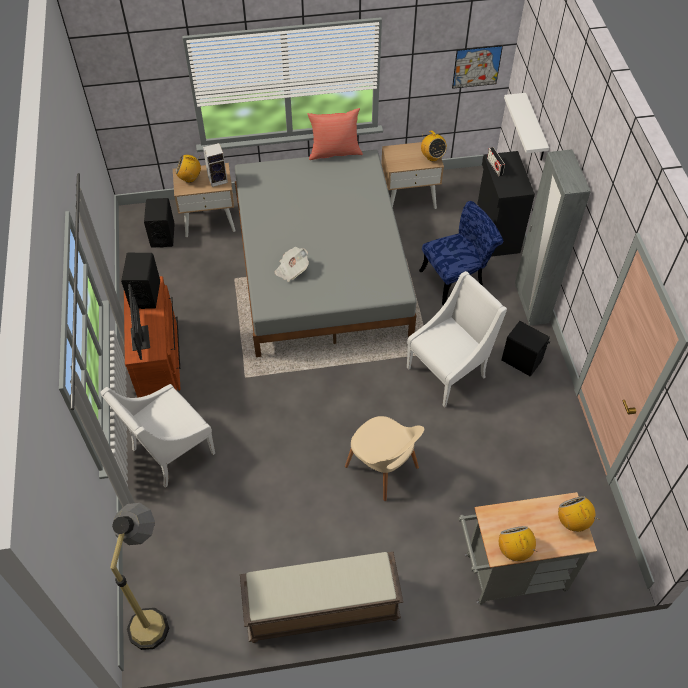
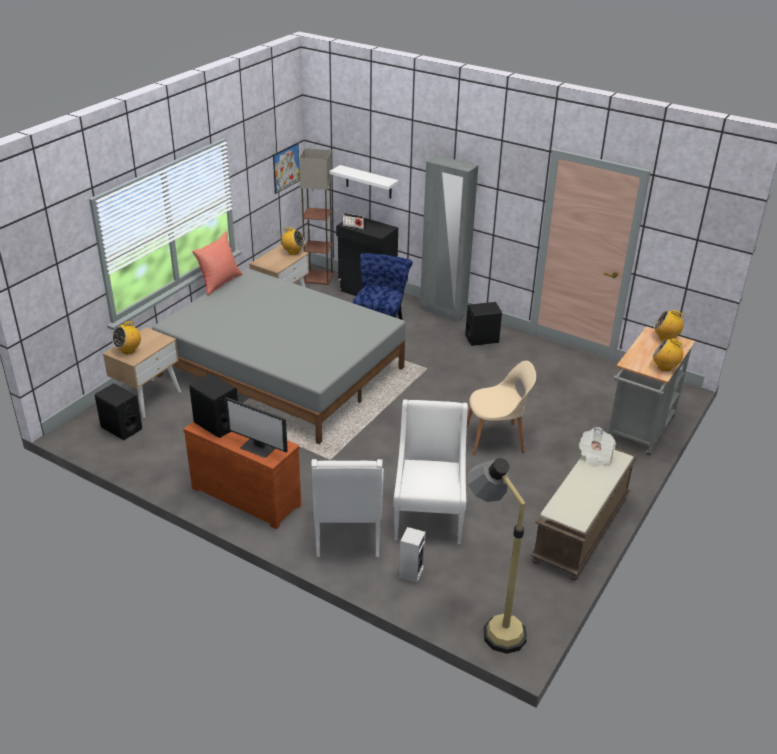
camera: 50 degrees left, 20 degrees down
(218, 179) = (154, 339): speaker -> speaker (411, 572)
(291, 270) = (299, 353): newspaper -> newspaper (595, 456)
(448, 371) = (452, 370): white armchair -> white armchair (428, 518)
(477, 188) = (318, 278): none -> floor lamp

